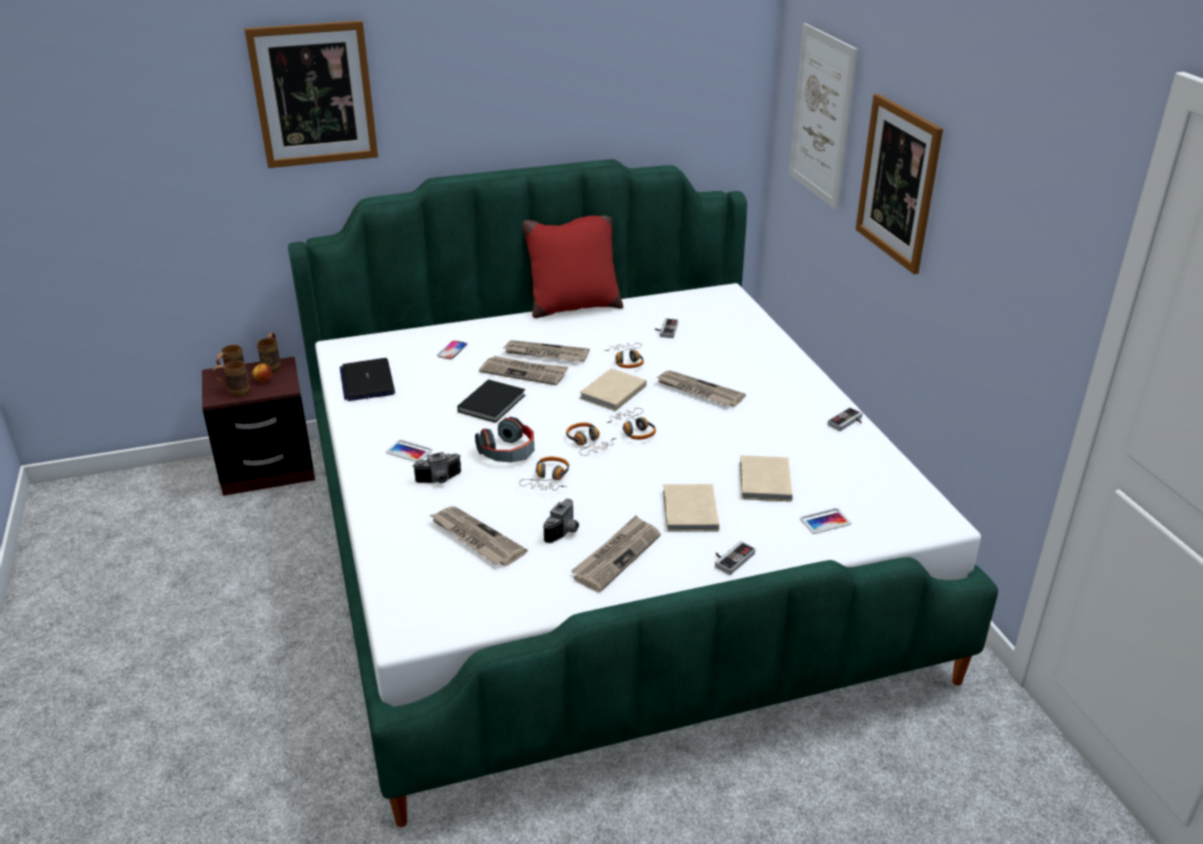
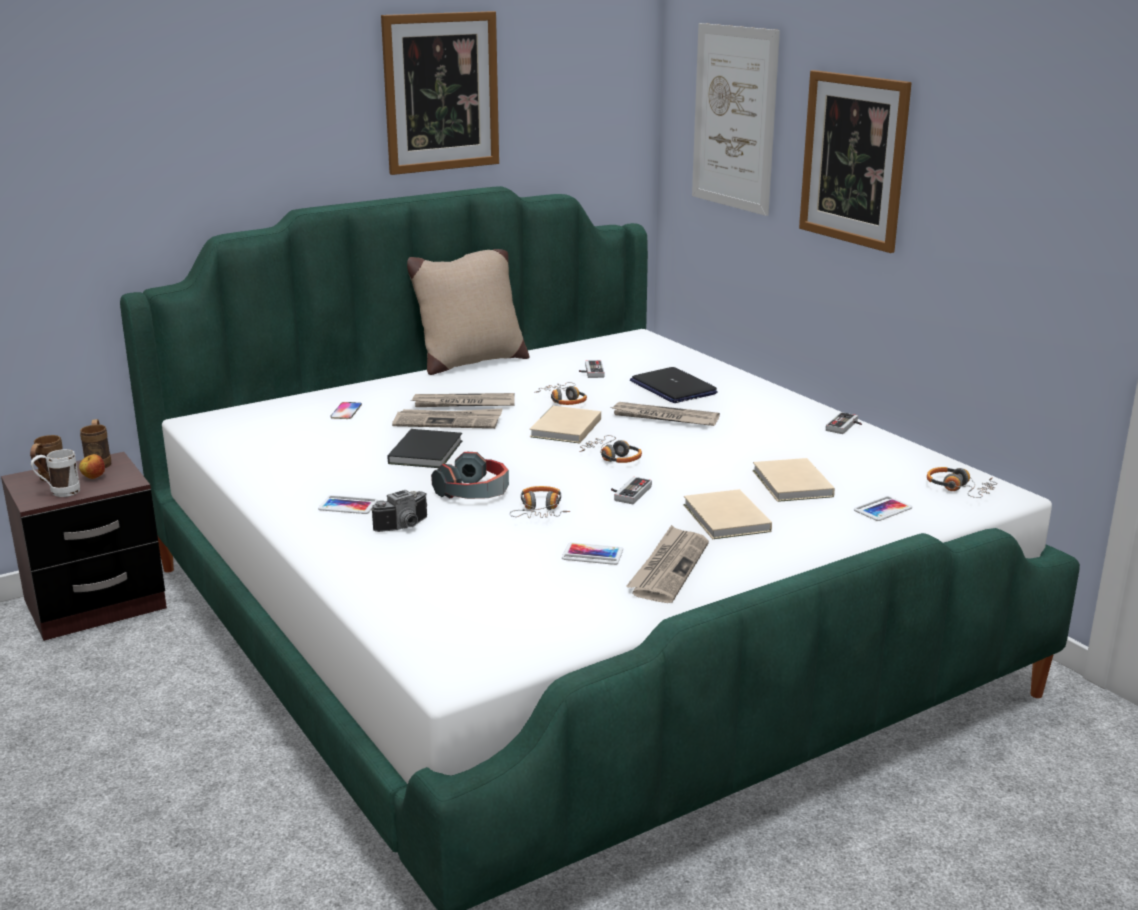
camera: 15 degrees left, 10 degrees down
(234, 393) = (59, 493): brown mug -> white mug
(314, 95) = (151, 105): picture -> picture (441, 92)
(367, 381) = (253, 448): laptop -> laptop (672, 387)
(475, 538) = (485, 574): newspaper -> none
(565, 532) = (592, 554): camera -> phone
(573, 307) = (469, 362): red pillow -> beige pillow
(588, 443) = (567, 474): headphones -> headphones (959, 489)
(731, 558) = (802, 553): game controller -> game controller (628, 492)

